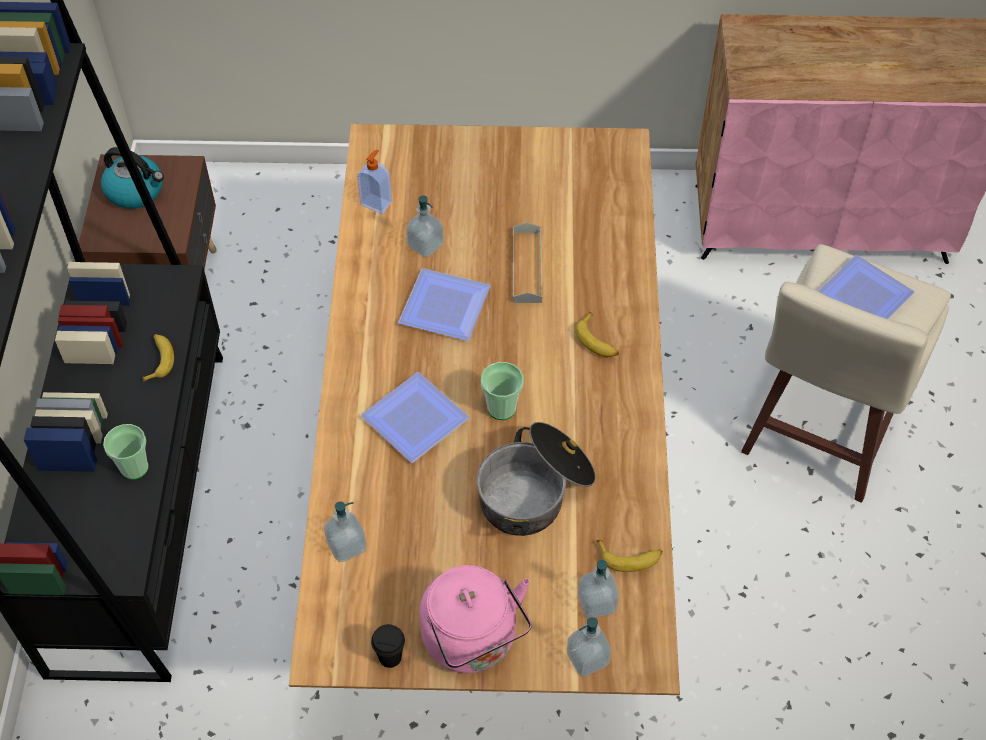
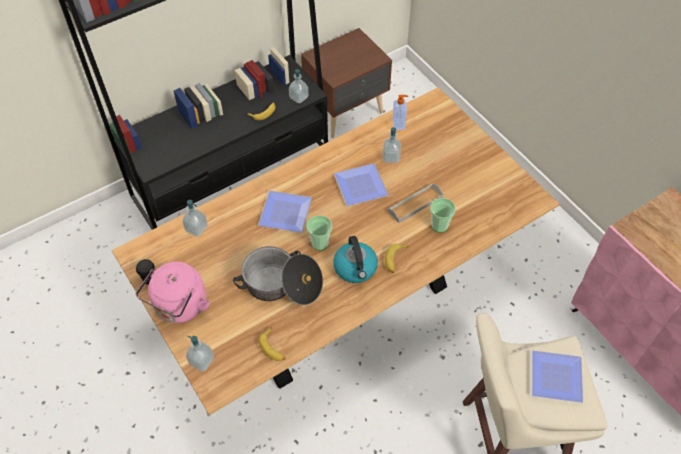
camera: 55 degrees right, 0 degrees up
(134, 468) = (203, 140): cup -> cup (439, 225)
(136, 191) = (350, 51): kettle -> kettle (355, 268)
(597, 603) = (236, 347): soap dispenser -> soap dispenser (299, 97)

